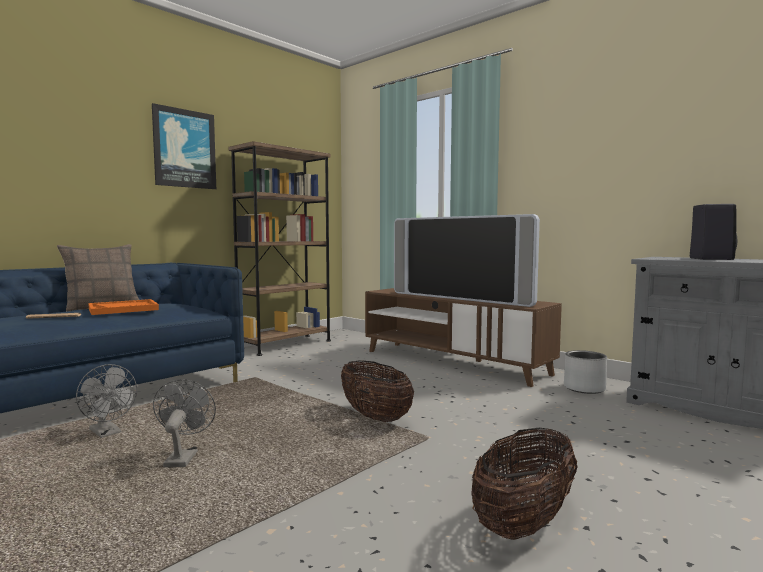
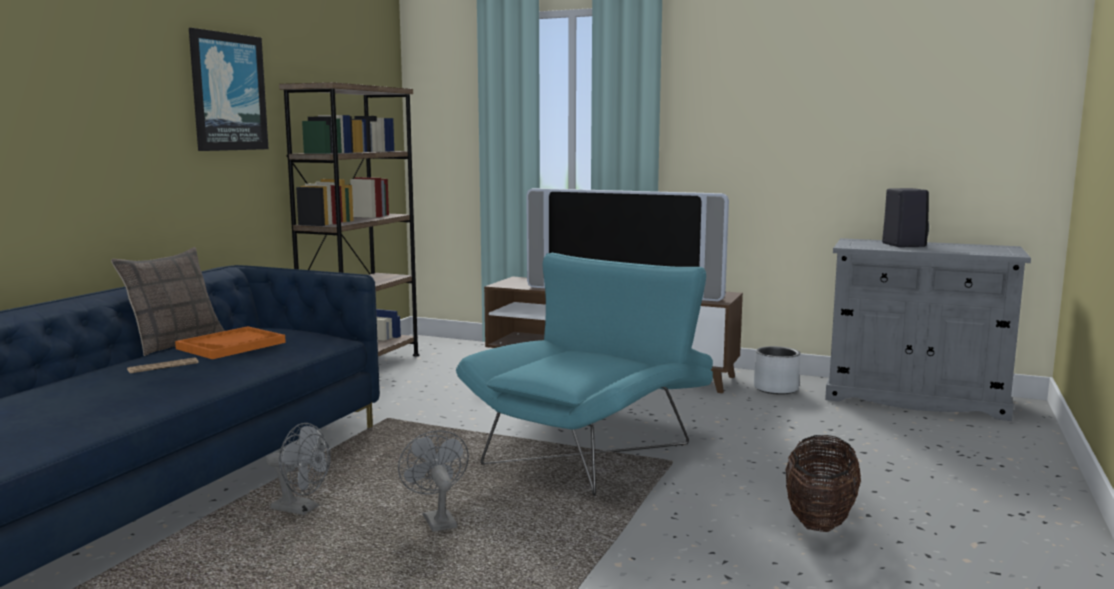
camera: 20 degrees left, 5 degrees up
(375, 417) = (593, 448): basket -> turquoise armchair

